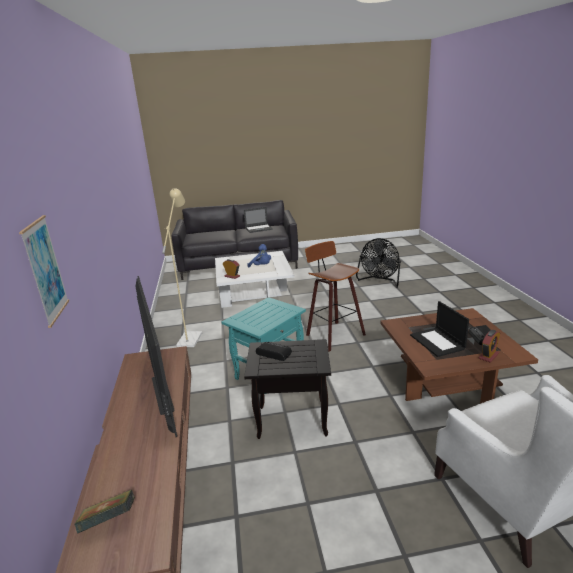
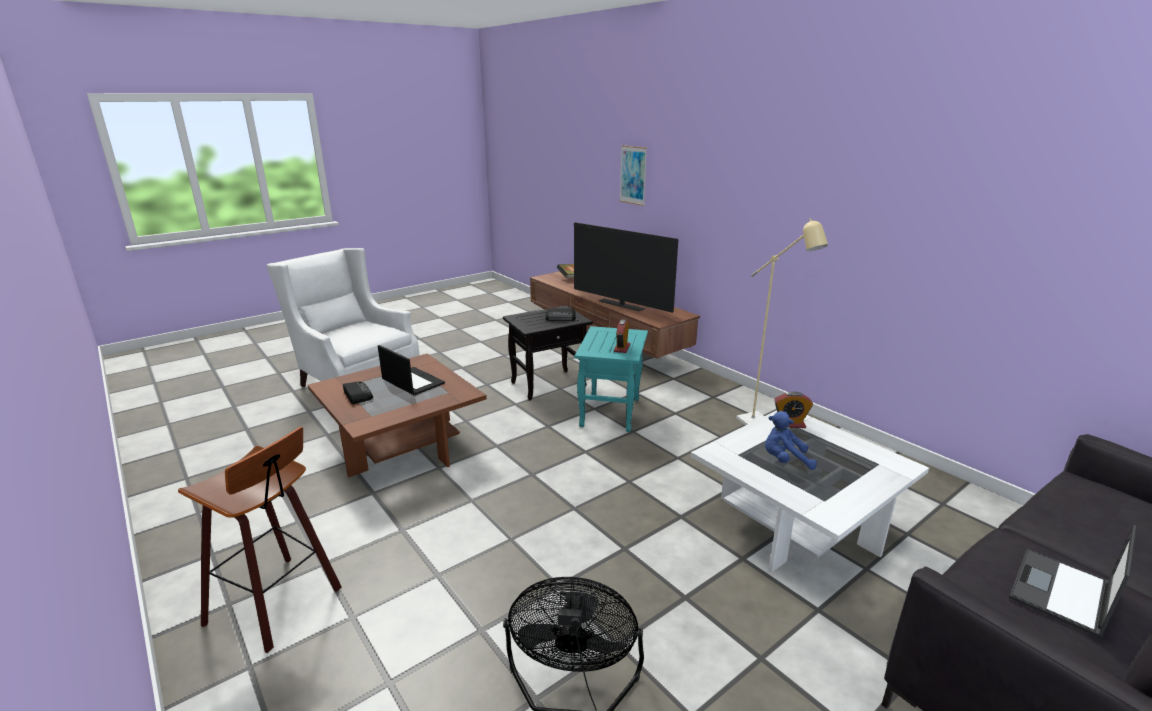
camera: 150 degrees right, 0 degrees up
(333, 335) = (576, 478): stool -> stool (279, 604)
(488, 356) = (359, 378): alarm clock -> alarm clock (622, 348)

